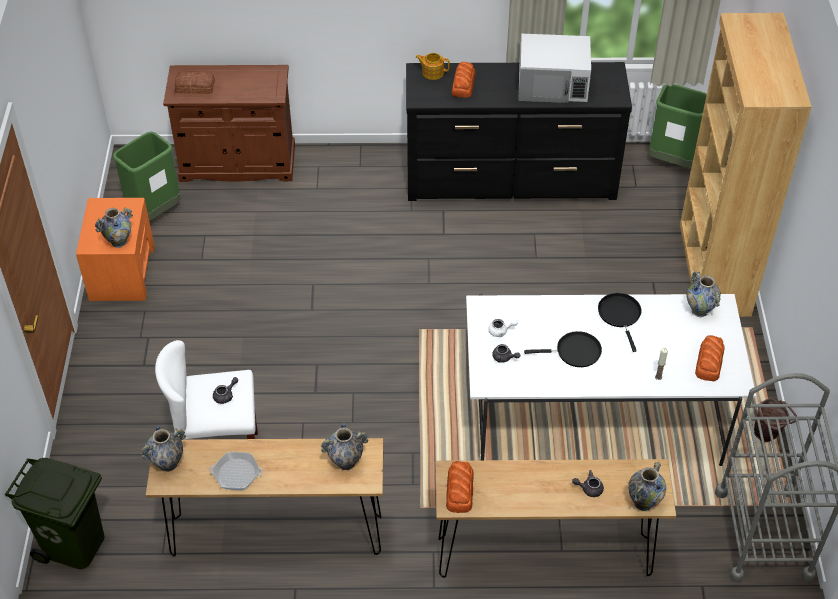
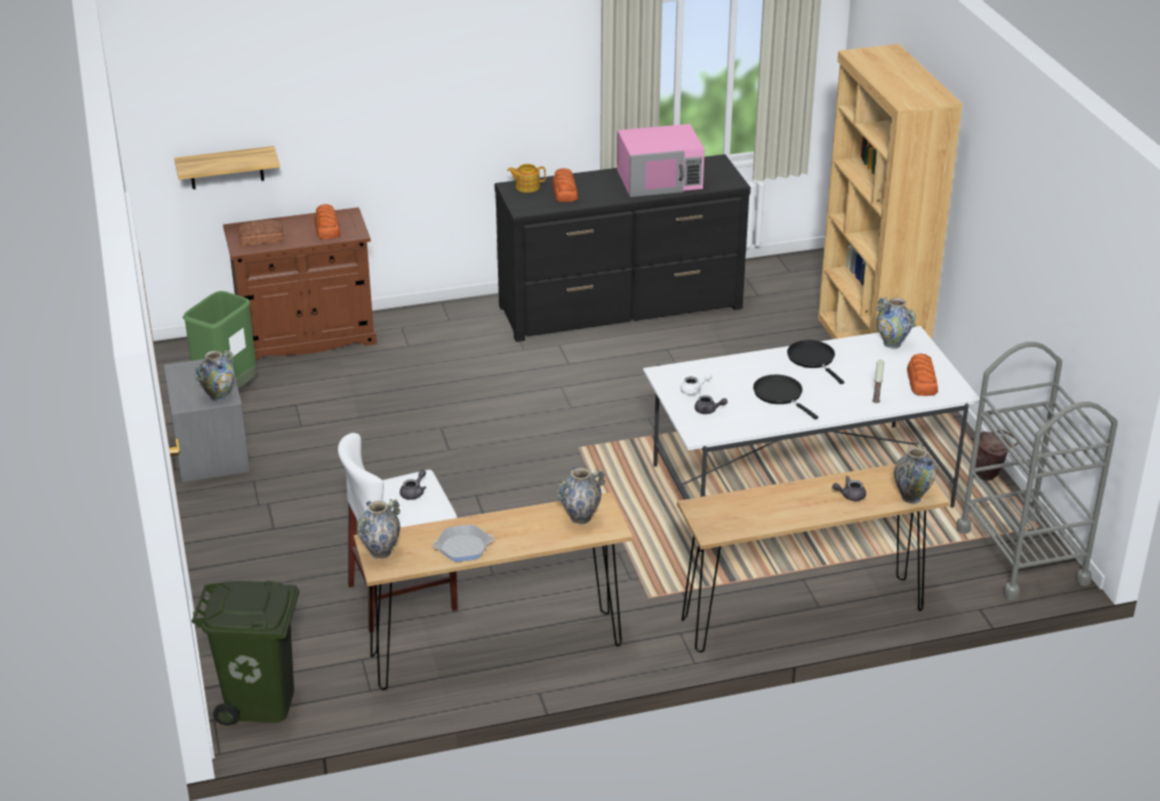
camera: 15 degrees left, 15 degrees down
(122, 271) = (211, 450): orange nightstand -> grey nightstand
(171, 22) = (226, 168): none -> shelf
(459, 491) = (715, 520): bread -> bread (327, 228)
(553, 83) = (660, 179): white microwave -> pink microwave
(574, 352) = (780, 395): black frying pan -> black frying pan turned 105 degrees counterclockwise
(672, 161) = (787, 269): green trash can -> none

